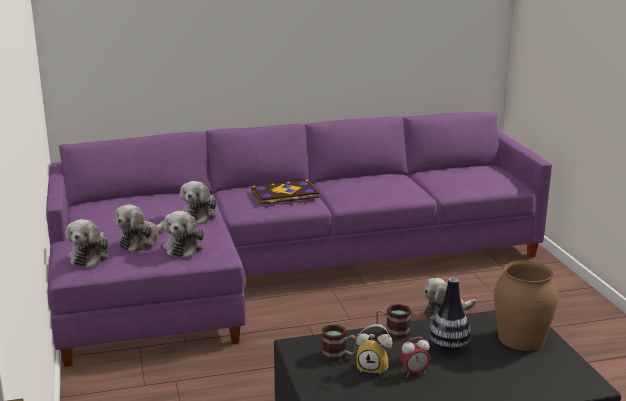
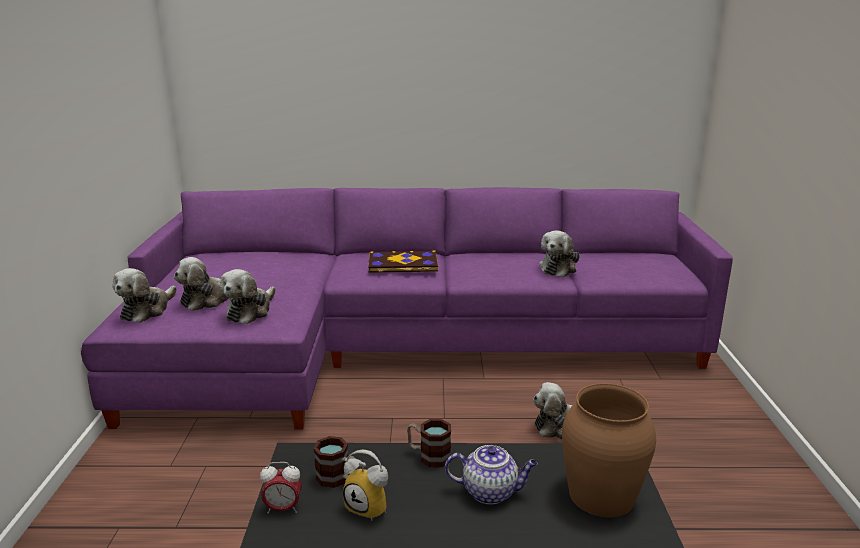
camera: 15 degrees right, 0 degrees up
(200, 215) = (297, 277): plush toy -> plush toy (558, 268)
(414, 373) = (420, 525): alarm clock -> alarm clock (283, 509)
(449, 347) = (491, 492): vase -> teapot

